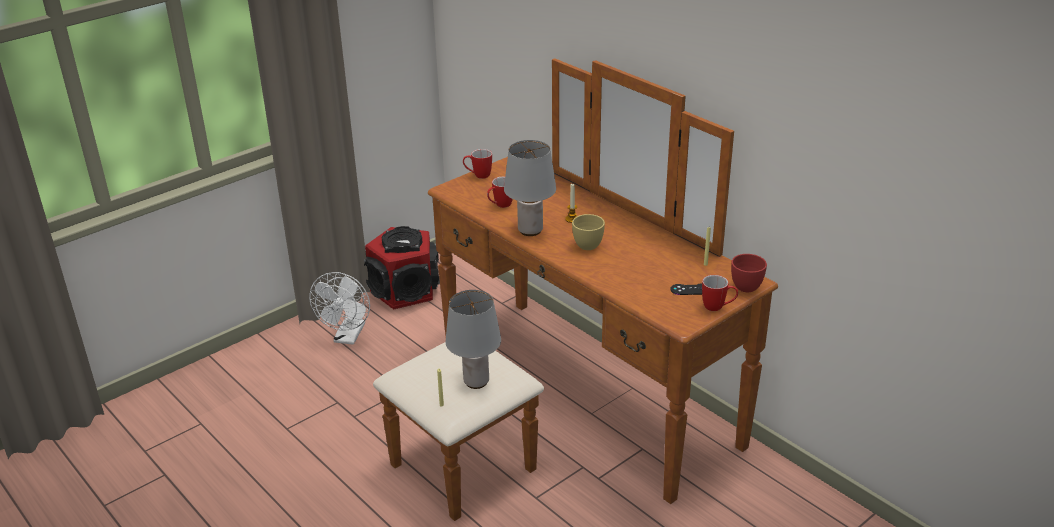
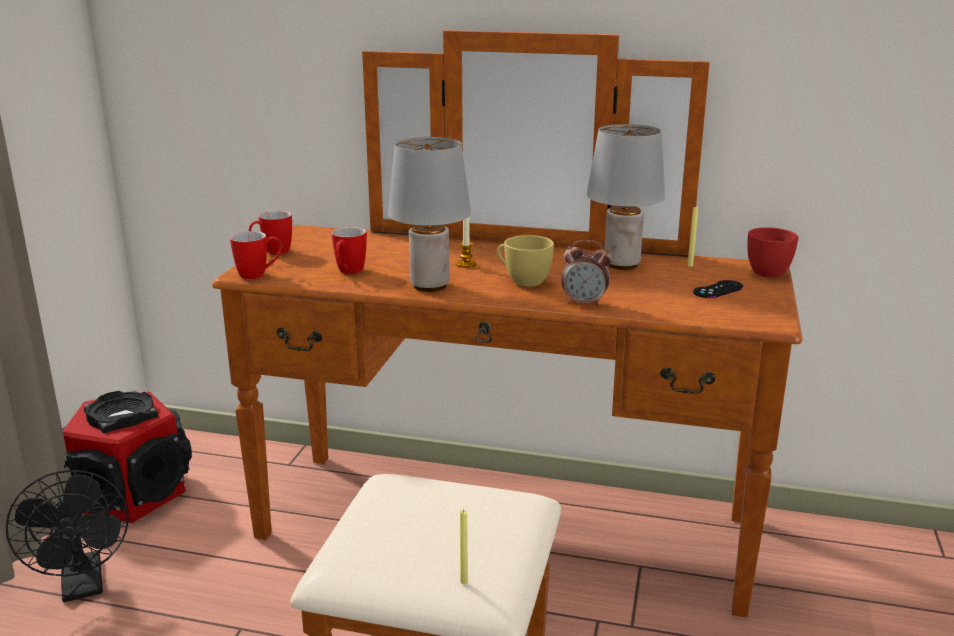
camera: 35 degrees left, 10 degrees down
(348, 337) = (84, 586): white fan -> black fan
(476, 382) = (480, 527): grey table lamp -> grey table lamp (622, 265)
(596, 273) = (584, 303): none -> alarm clock
(718, 307) = (777, 297): mug -> mug (259, 274)

